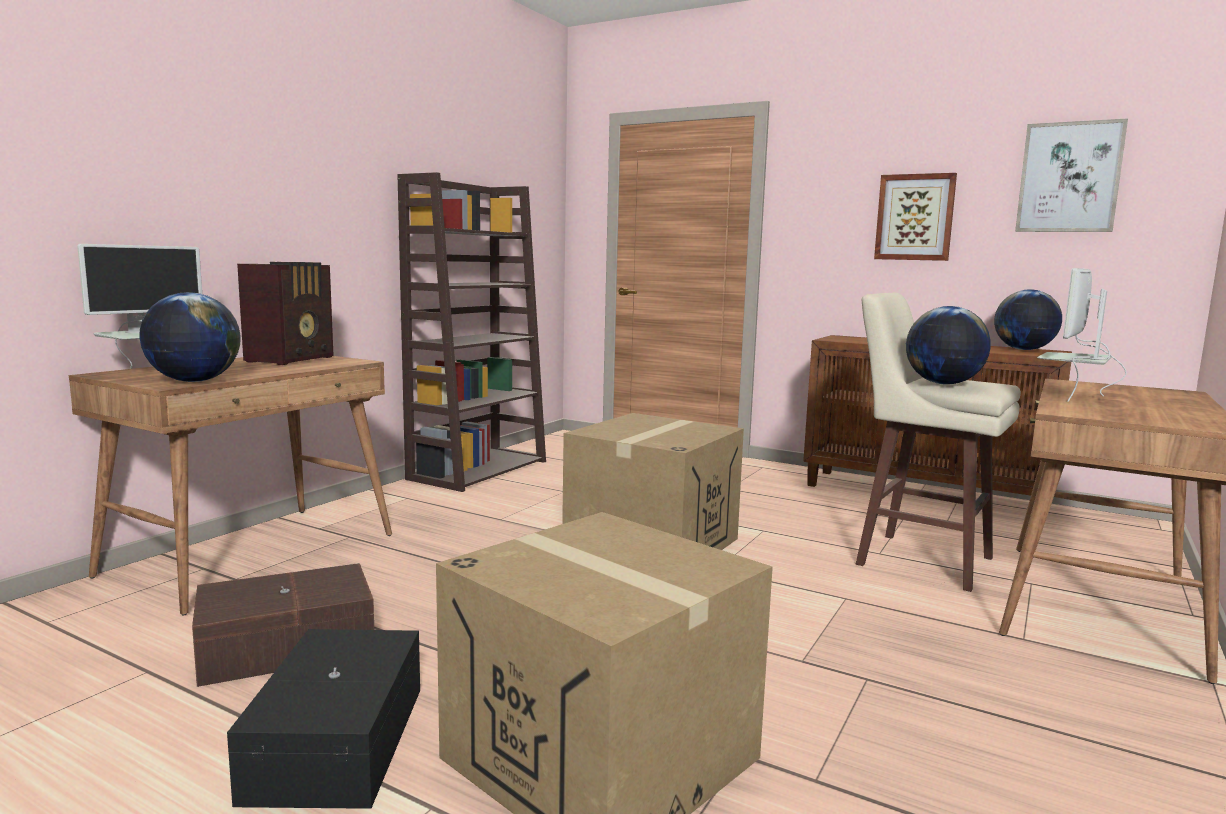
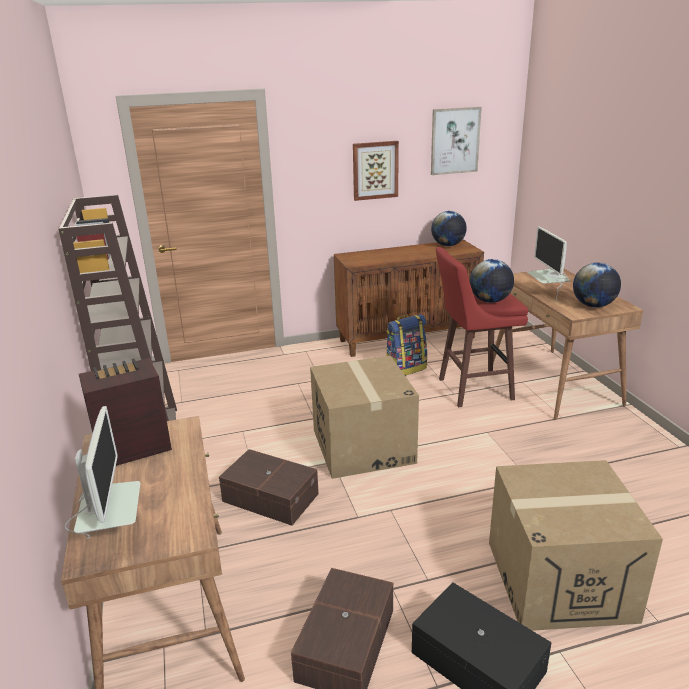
camera: 45 degrees left, 15 degrees up
(194, 381) = (192, 520): globe -> globe (593, 305)
(292, 359) = (131, 449): radio -> radio turned 90 degrees counterclockwise
(481, 535) = (270, 496): none -> brown storage box
(859, 514) = (405, 368): none -> backpack
(920, 560) = (472, 389): beige stool -> red stool

